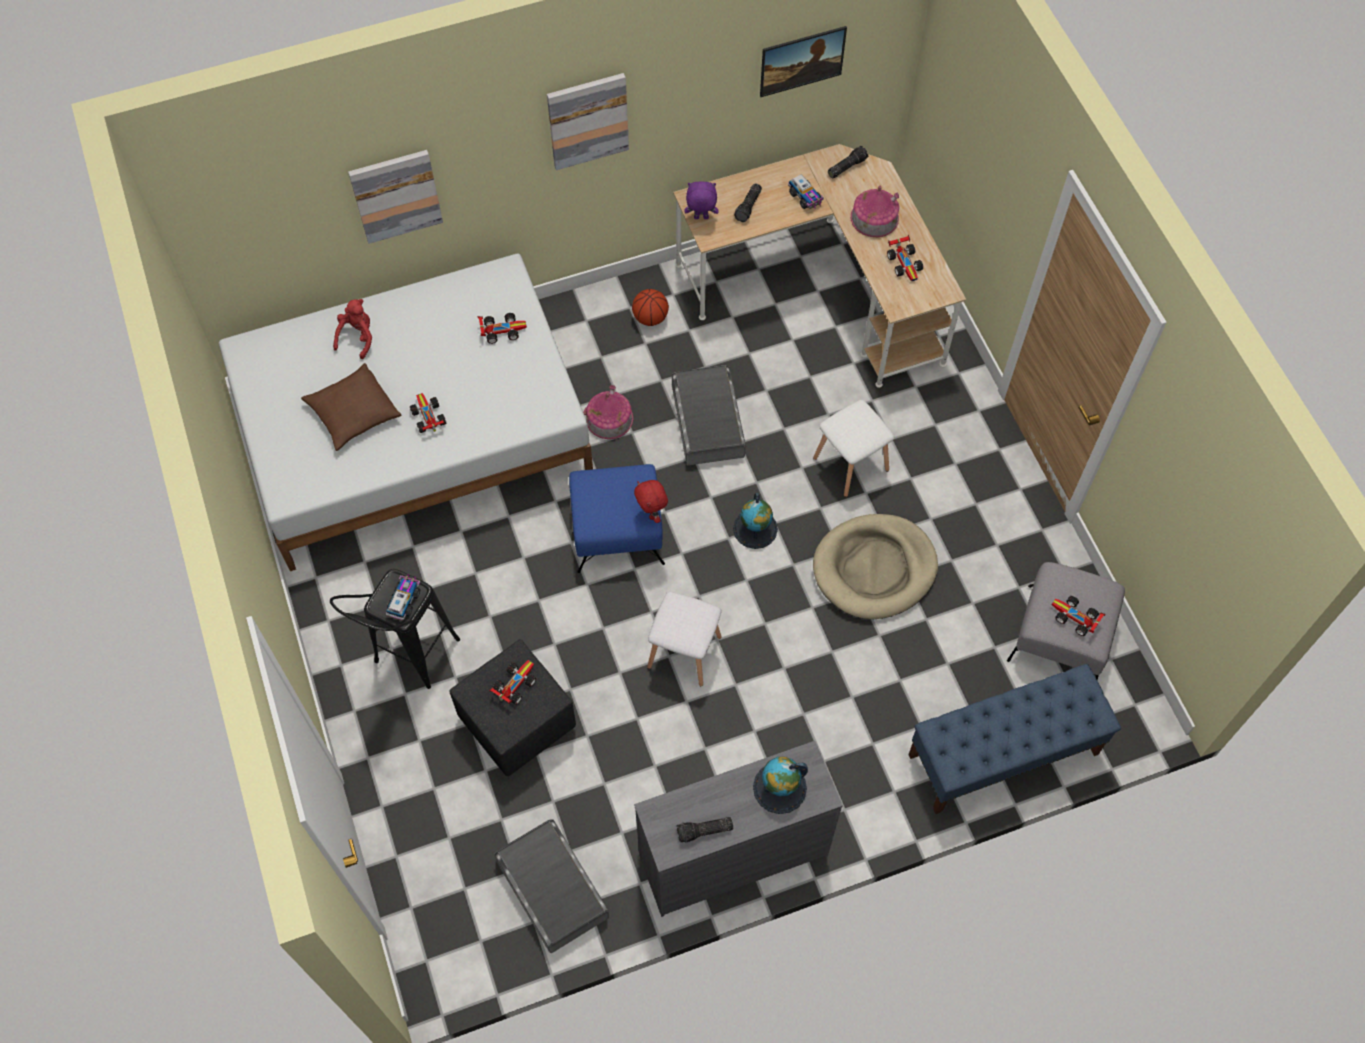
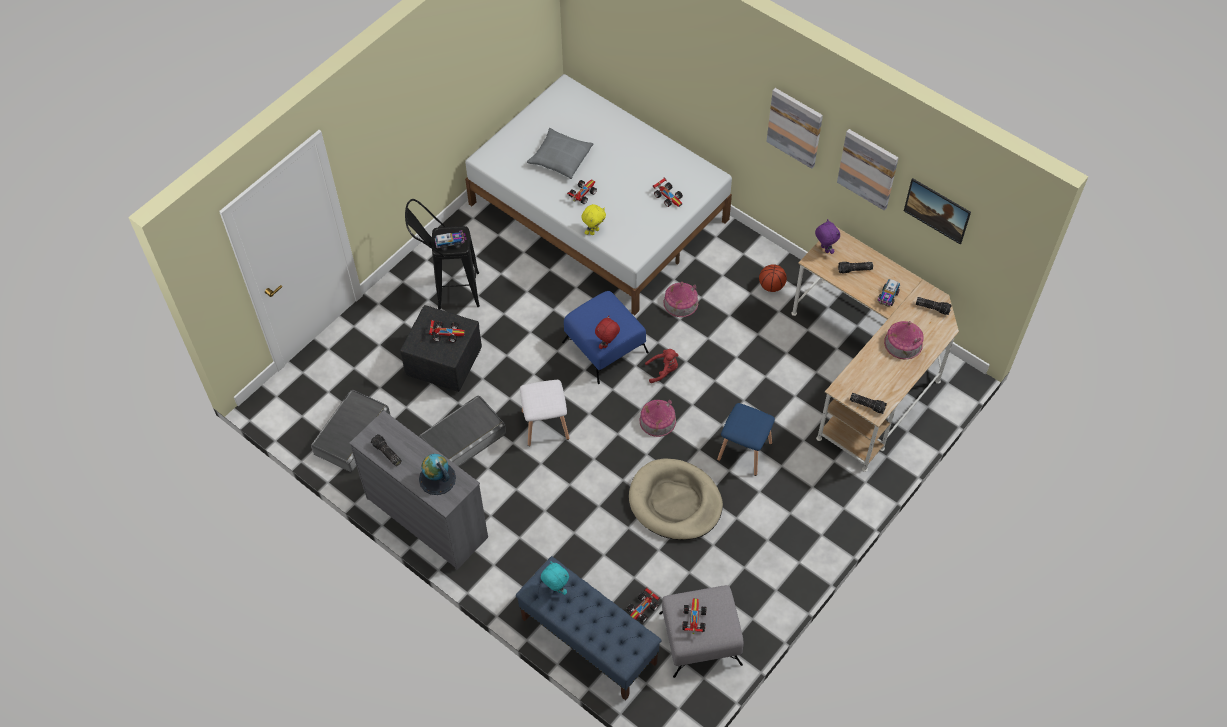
camera: 60 degrees right, 5 degrees down
(353, 412) = (560, 158): brown pillow -> grey pillow
(357, 337) = (612, 132): red plush toy -> red plush toy (663, 370)
(396, 195) = (678, 74): picture -> picture (868, 168)
(495, 434) = (594, 231): none -> yellow plush toy
(708, 421) = (718, 355): grey storage box -> grey storage box (463, 439)
(755, 529) = (657, 420): globe -> toy house
(850, 465) = (743, 451): white stool -> blue stool
(905, 263) = (880, 378): toy car -> toy car (642, 609)
(933, 293) = (867, 405): none -> flashlight
(965, 741) = (555, 588): none -> turquoise plush toy

